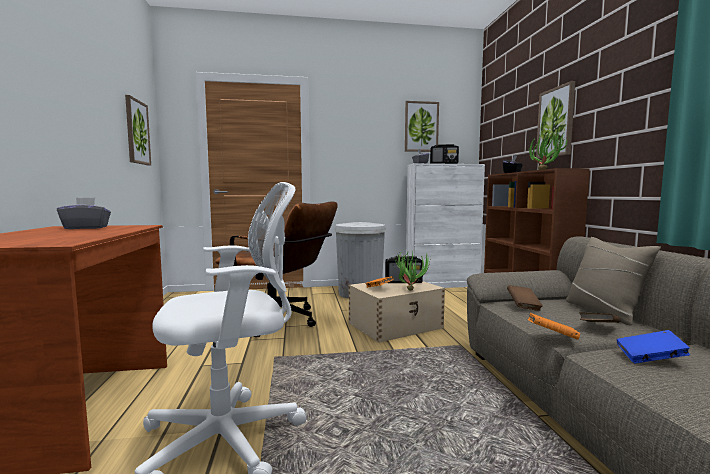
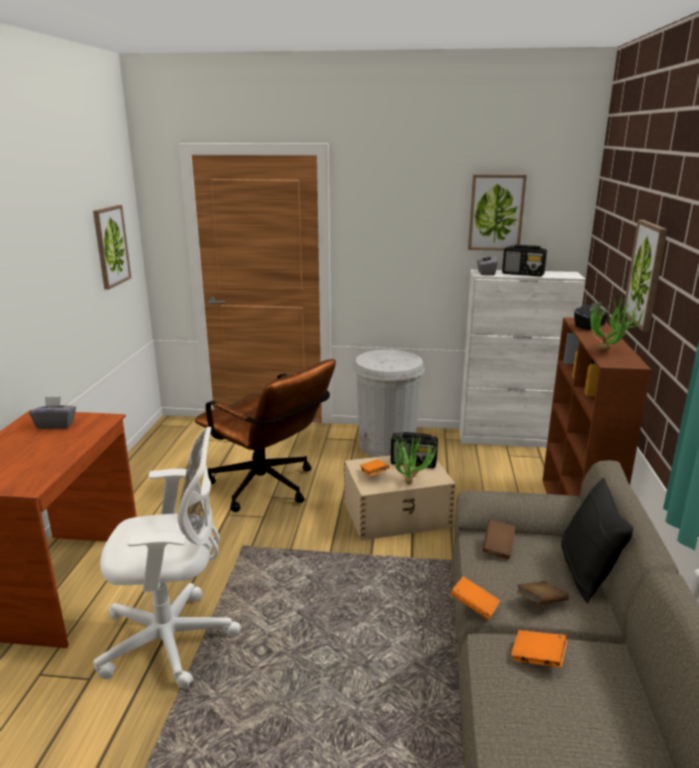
camera: 15 degrees right, 15 degrees up
(604, 311) = (586, 572): beige pillow -> black pillow
(650, 359) = (537, 658): blue book -> orange book

